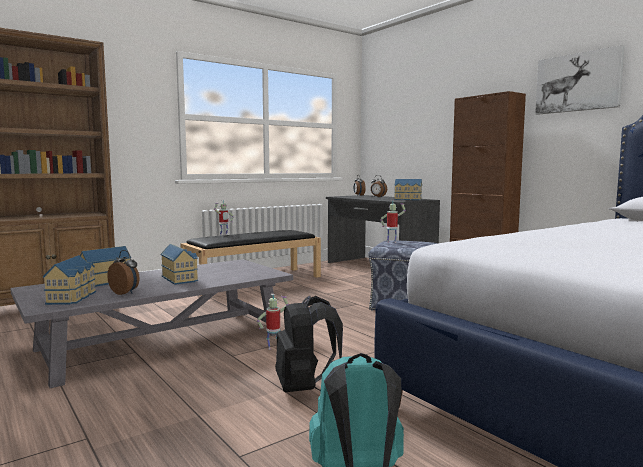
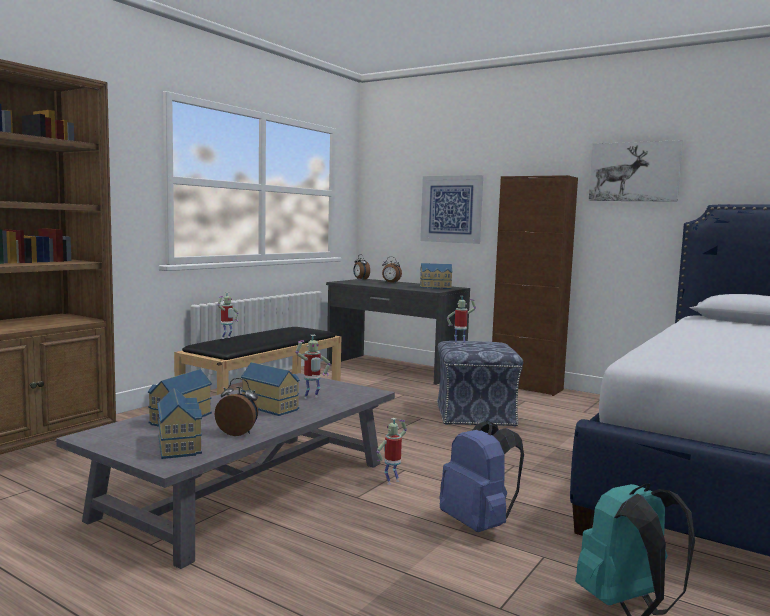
camera: 20 degrees left, 0 degrees up
(220, 275) = (311, 398): none -> toy robot
(304, 388) = (479, 525): black backpack -> blue backpack
(426, 133) = (451, 209): none -> picture

